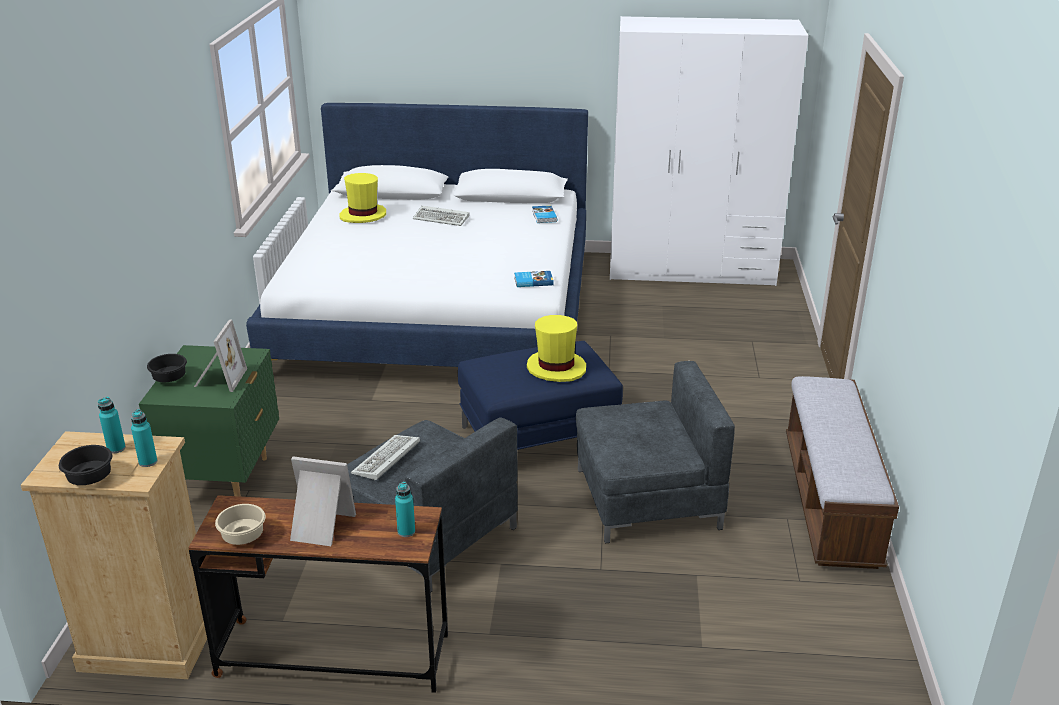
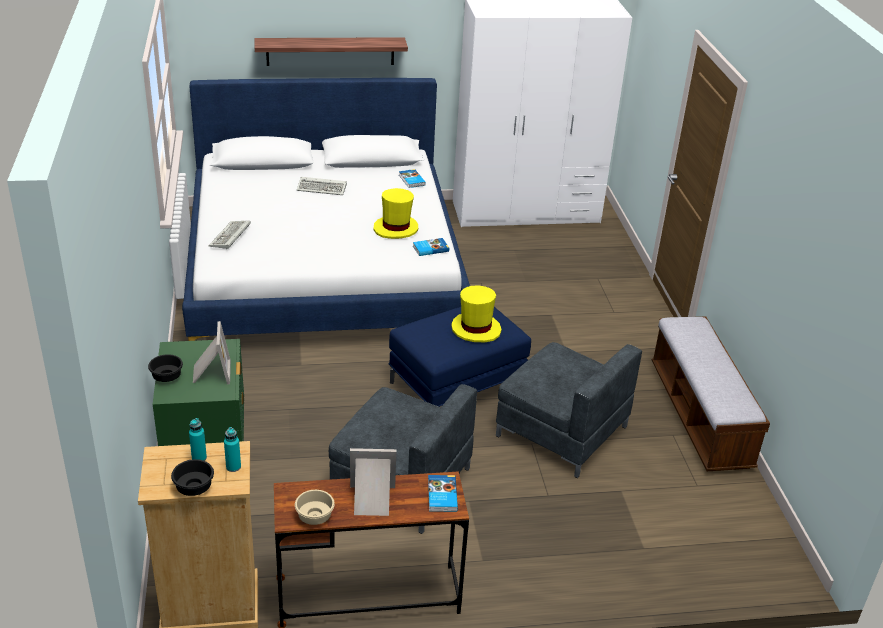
camera: 15 degrees left, 5 degrees up
(363, 215) = (249, 190): yellow hat -> yellow hat (396, 228)
(386, 460) = (369, 428): keyboard -> keyboard (230, 237)
(406, 531) = (441, 495): turquoise bottle -> book
(472, 75) = (330, 51): none -> shelf
(645, 498) = (561, 430): grey armchair -> grey armchair turned 60 degrees clockwise

